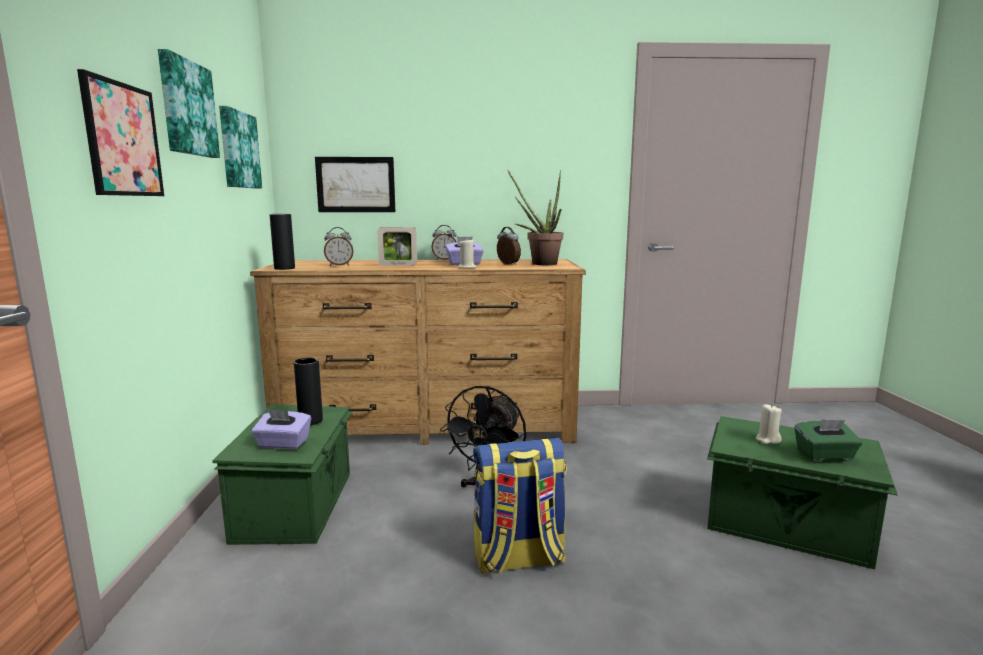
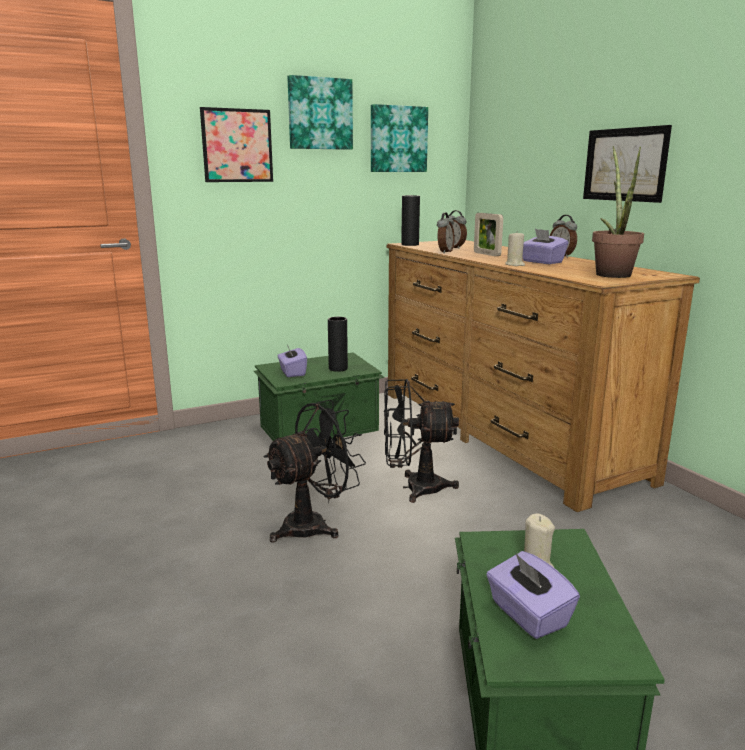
camera: 65 degrees right, 5 degrees up
(355, 184) = (515, 166): picture -> picture (625, 164)
(507, 264) = (575, 269): alarm clock -> alarm clock (444, 252)
(518, 559) = (314, 525): backpack -> black fan
(825, 455) = (528, 615): green tissue box -> purple tissue box

